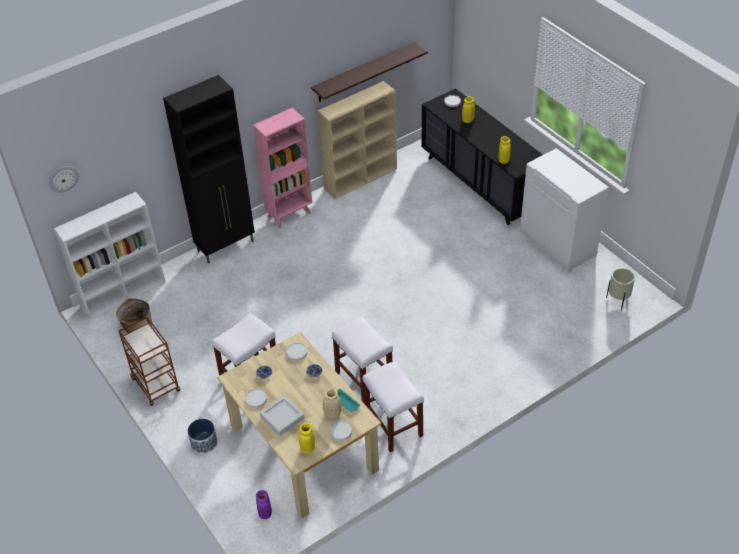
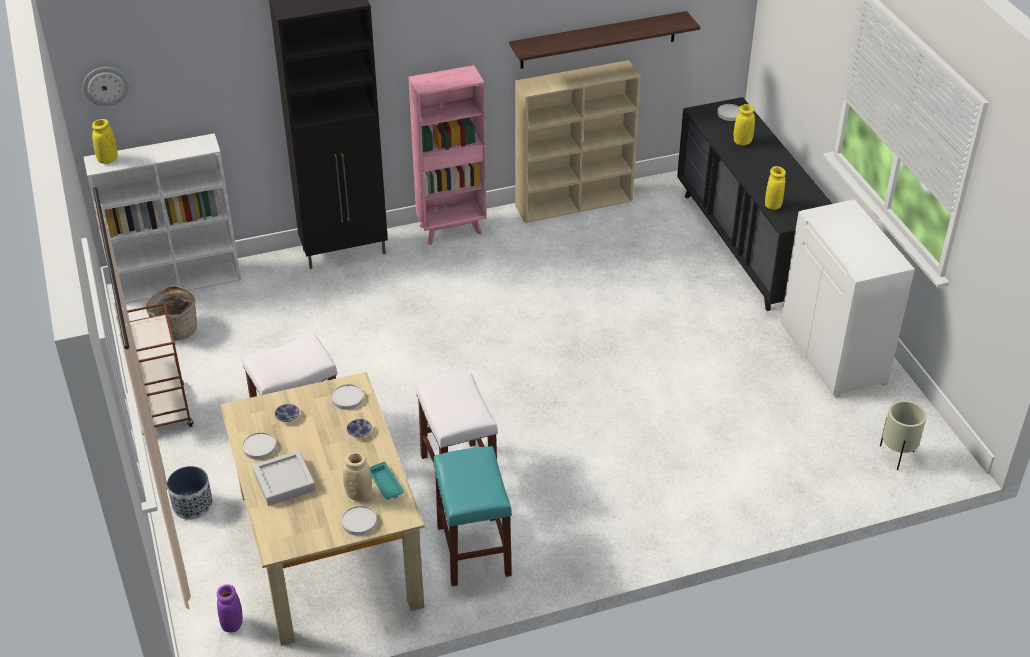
camera: 15 degrees right, 5 degrees down
(308, 448) = (300, 533): yellow vase -> yellow vase (108, 159)
(394, 426) = (474, 551): white stool -> turquoise stool

